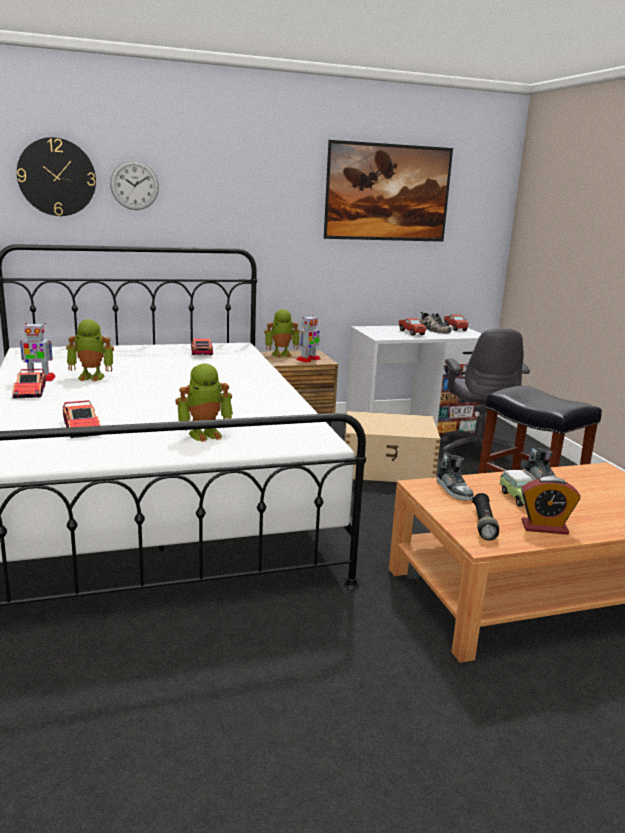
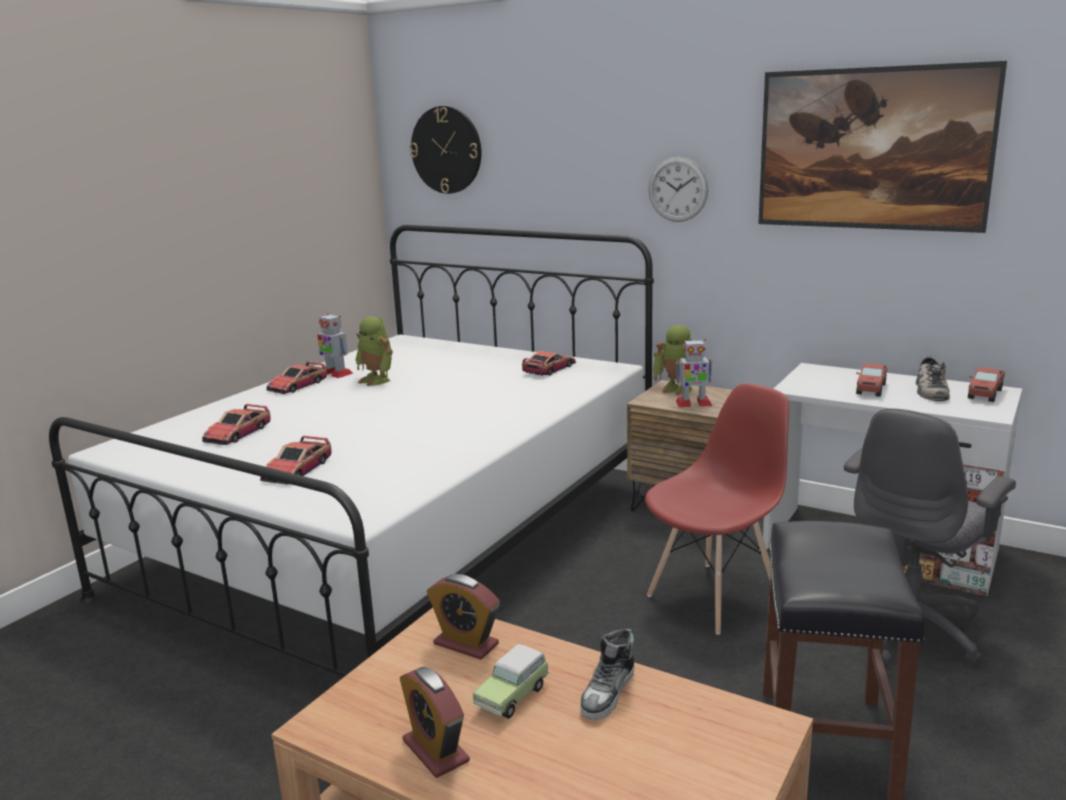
camera: 50 degrees right, 0 degrees up
(134, 185) = (519, 155): wall clock -> wall clock (678, 189)
(205, 434) = (297, 470): toy robot -> toy car
(388, 468) = (714, 597): beige storage box -> red chair
(454, 490) = (466, 644): shoe -> alarm clock
(483, 524) = (384, 703): black flashlight -> none

